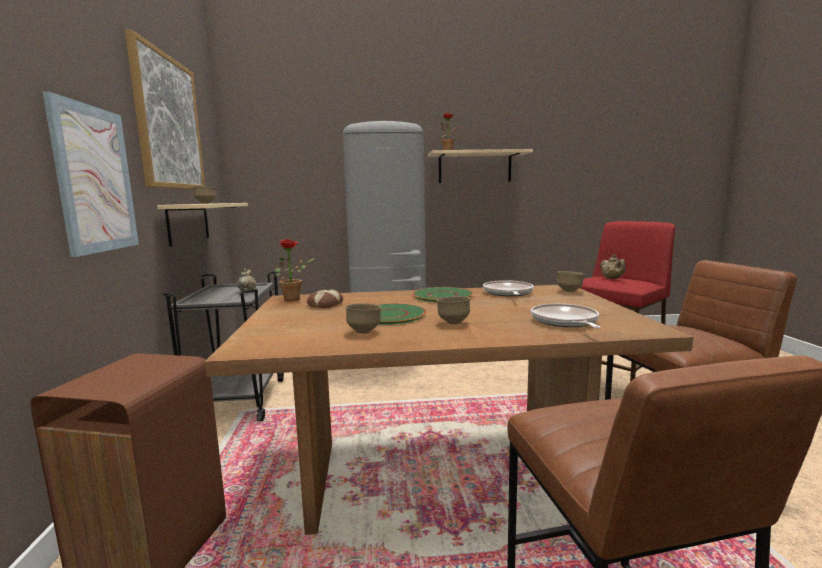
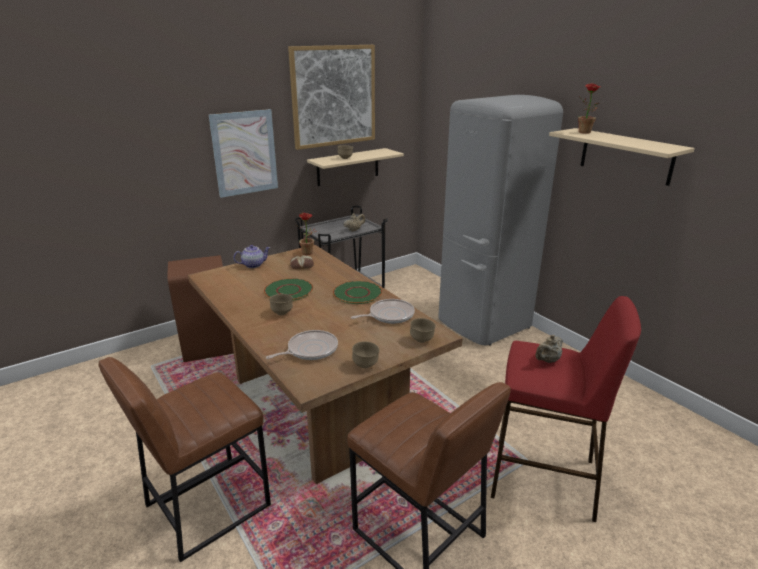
camera: 60 degrees right, 15 degrees up
(268, 322) = (253, 265): none -> teapot
(364, 332) = (248, 293): brown bowl -> brown bowl (365, 366)

